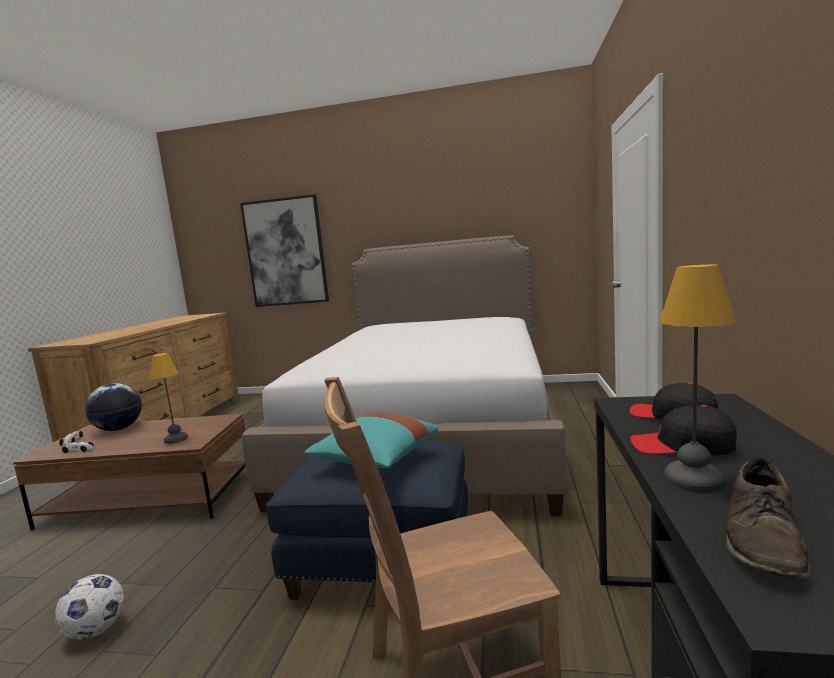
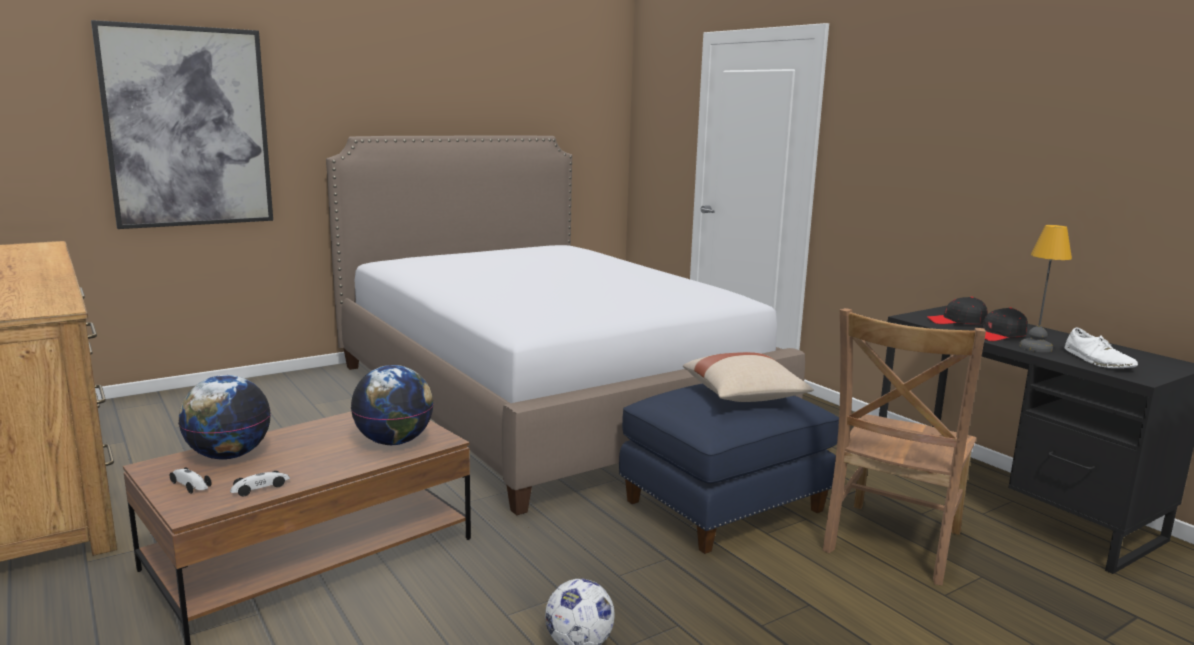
camera: 45 degrees left, 5 degrees up
(177, 439) = (394, 442): table lamp -> globe
(375, 459) = (744, 397): turquoise pillow -> beige pillow
(763, 537) = (1098, 361): brown shoe -> white shoe

